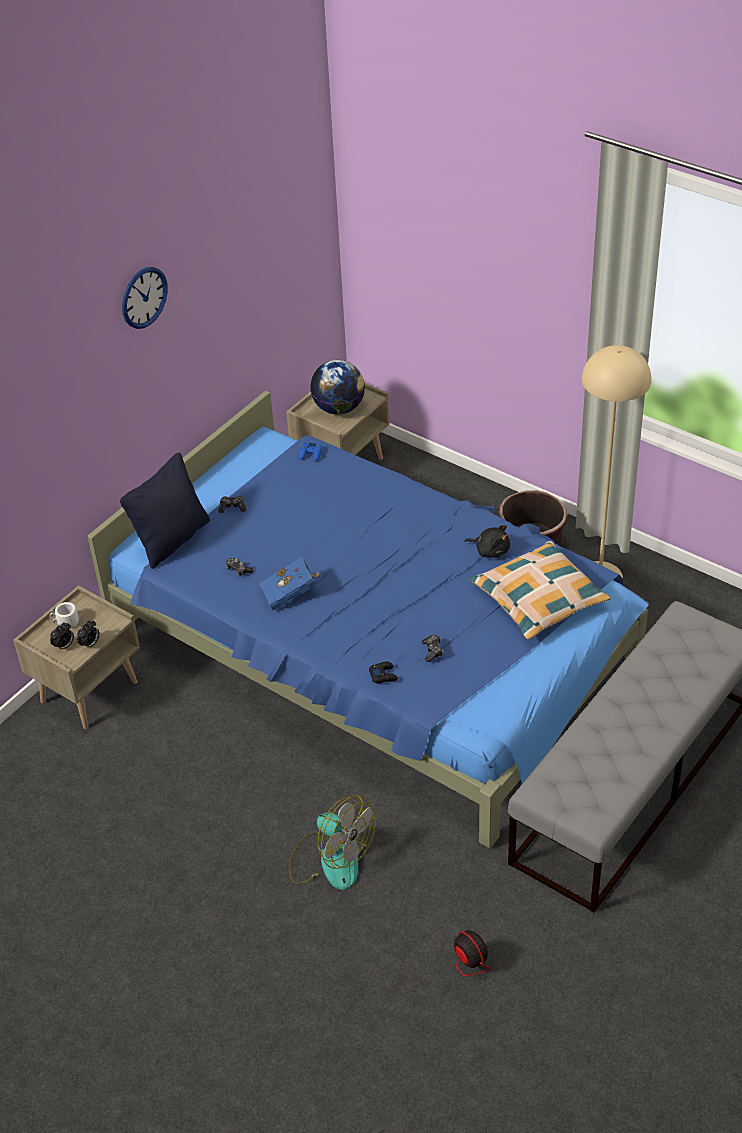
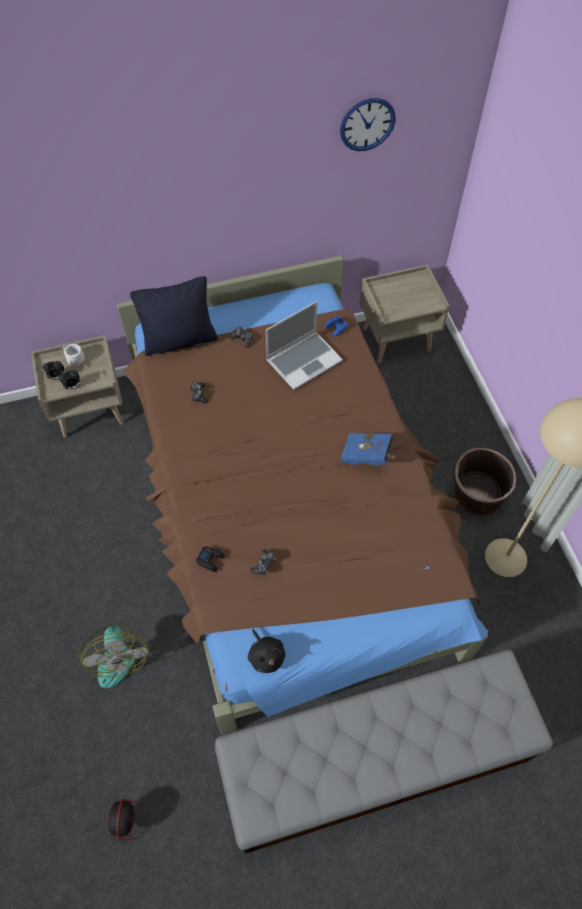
camera: 35 degrees right, 15 degrees up
(144, 297) = (210, 129): wall clock -> wall clock (367, 124)
(291, 594) = (214, 440): blue book -> blue book (368, 457)
(308, 493) = (304, 360): none -> laptop
(339, 408) = (403, 298): globe -> none
(374, 651) = (289, 506): blue bed -> brown bed
(490, 550) = (390, 502): black plush toy -> black plush toy (266, 655)
(538, 599) = (388, 574): pillow -> none

